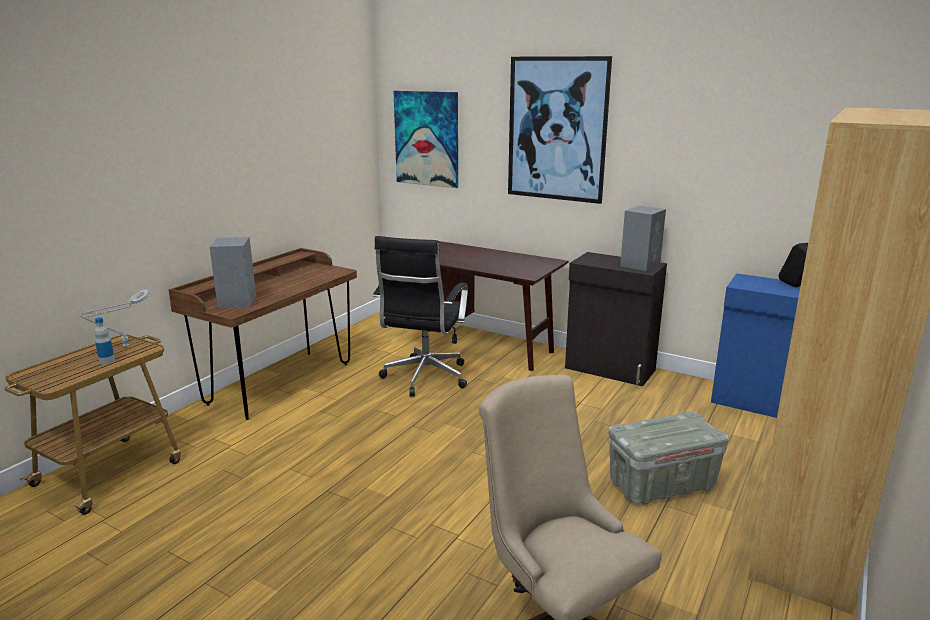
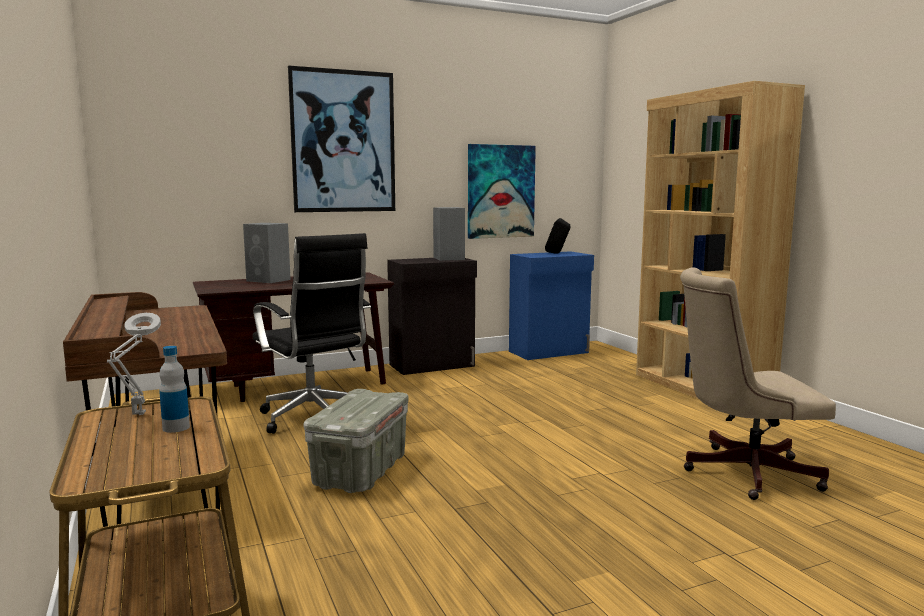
camera: 55 degrees left, 10 degrees down
(237, 302) = (169, 343): grey speaker -> grey speaker (269, 280)
(427, 138) = (174, 156): picture -> picture (500, 191)
(662, 484) = (609, 399): grey storage box -> grey storage box (360, 471)

